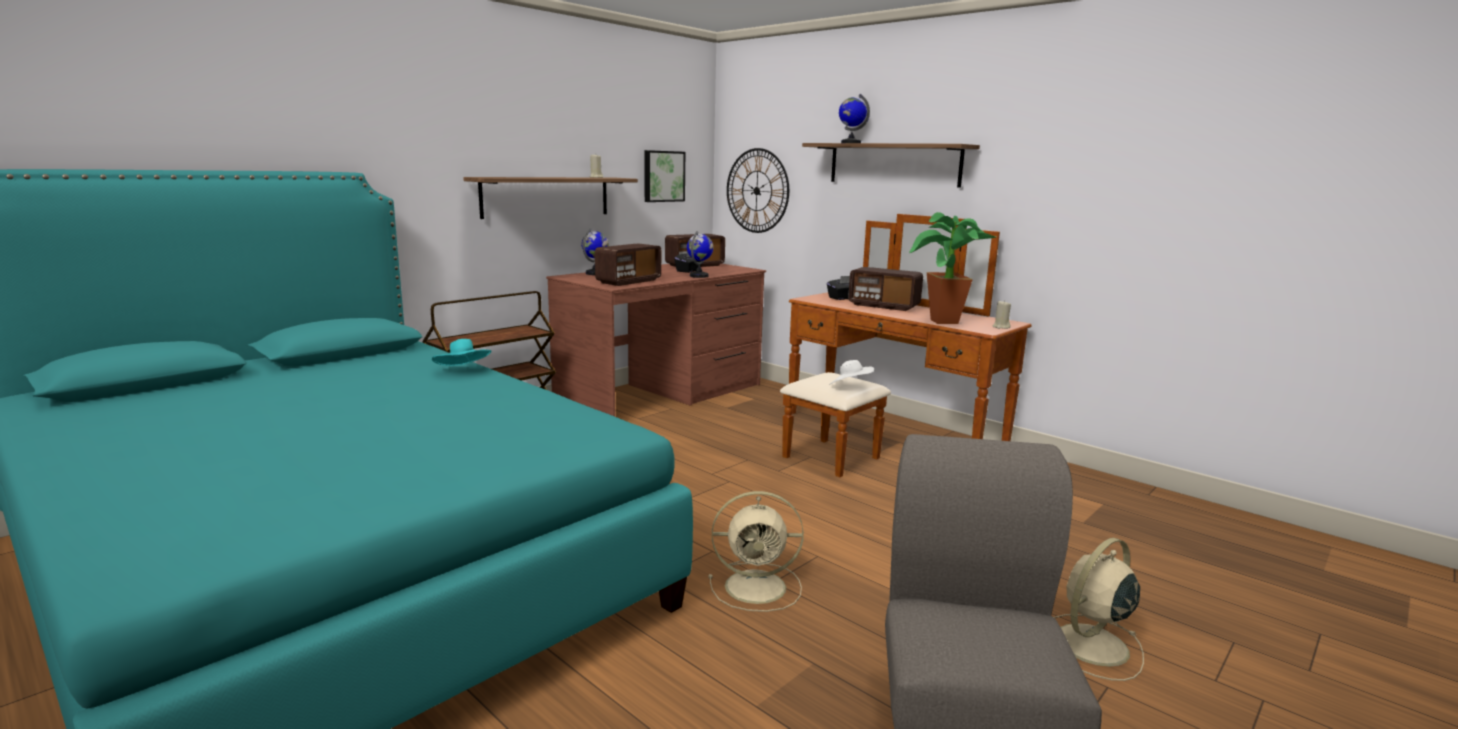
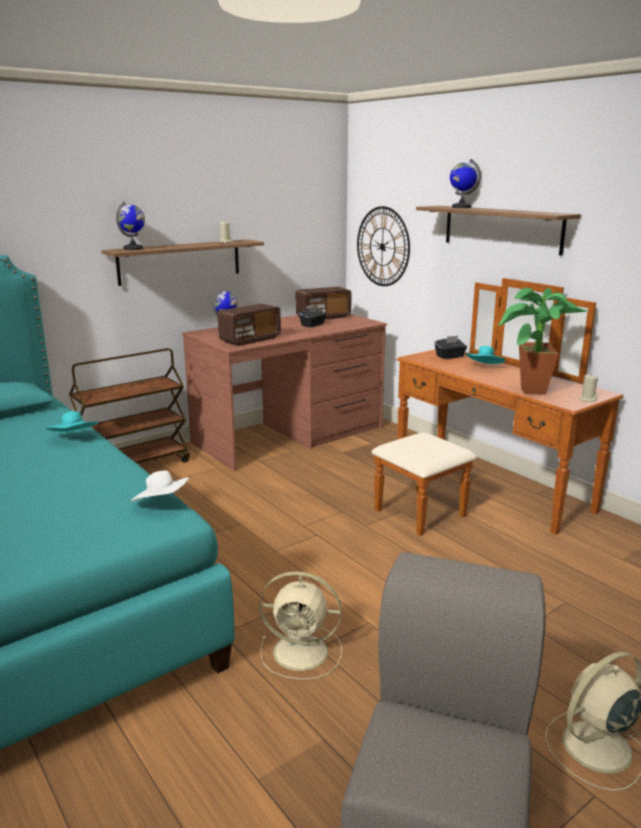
camera: 10 degrees right, 5 degrees up
(663, 176) = (294, 234): picture -> none
(699, 276) = (318, 332): globe -> globe (133, 249)
(850, 387) = (434, 452): white hat -> white hat (162, 504)
(884, 306) = (484, 368): radio -> turquoise hat

